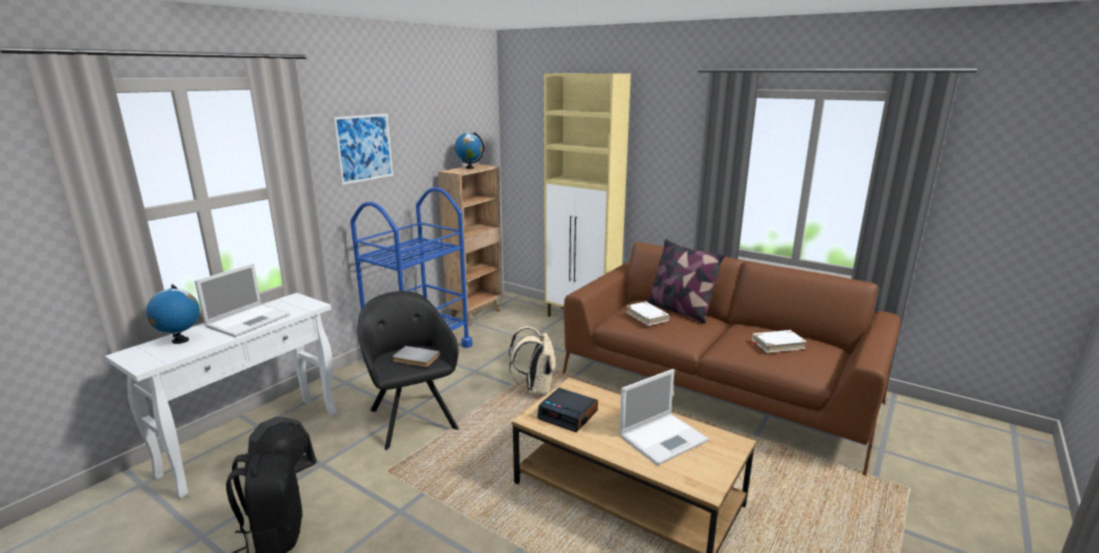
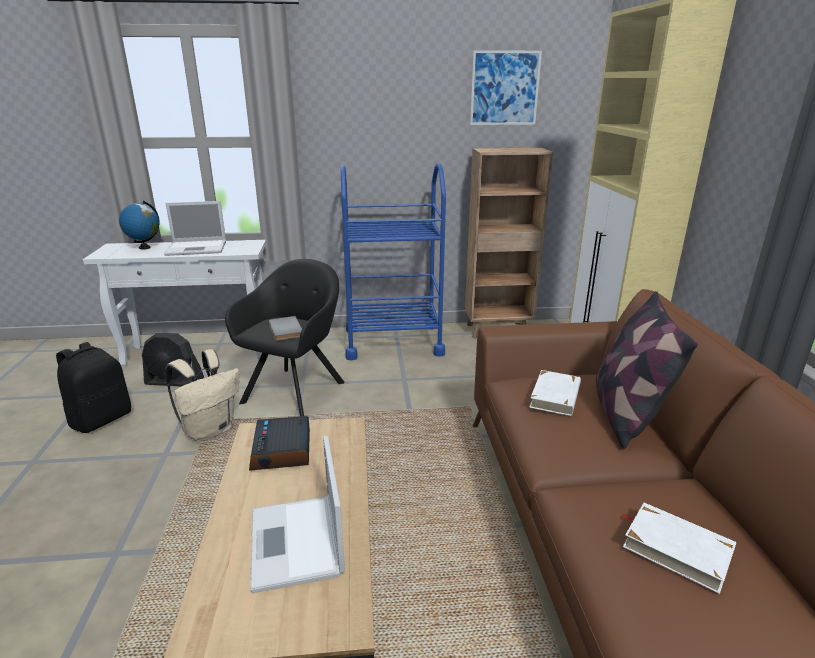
camera: 50 degrees right, 5 degrees up
(364, 148) = (375, 109): picture -> picture (504, 88)
(469, 168) = (514, 149): globe -> none
(535, 389) = (420, 426): beige backpack -> beige backpack (210, 430)
(664, 437) = (297, 543): laptop -> laptop turned 60 degrees clockwise

